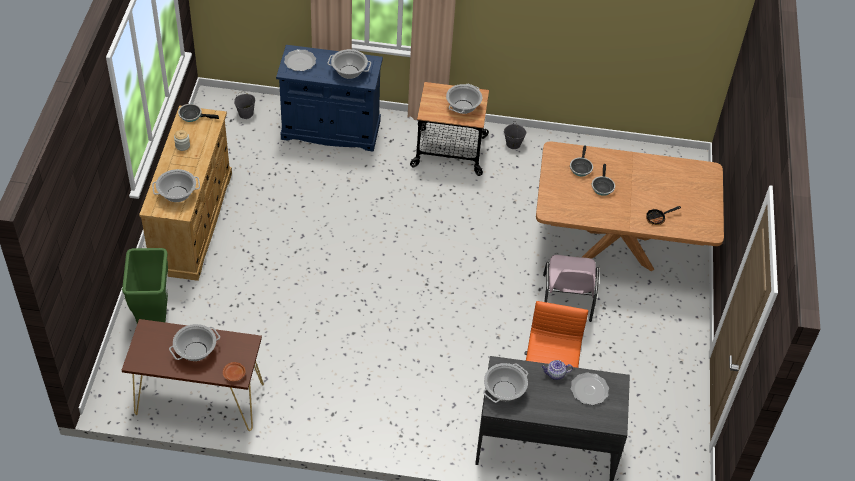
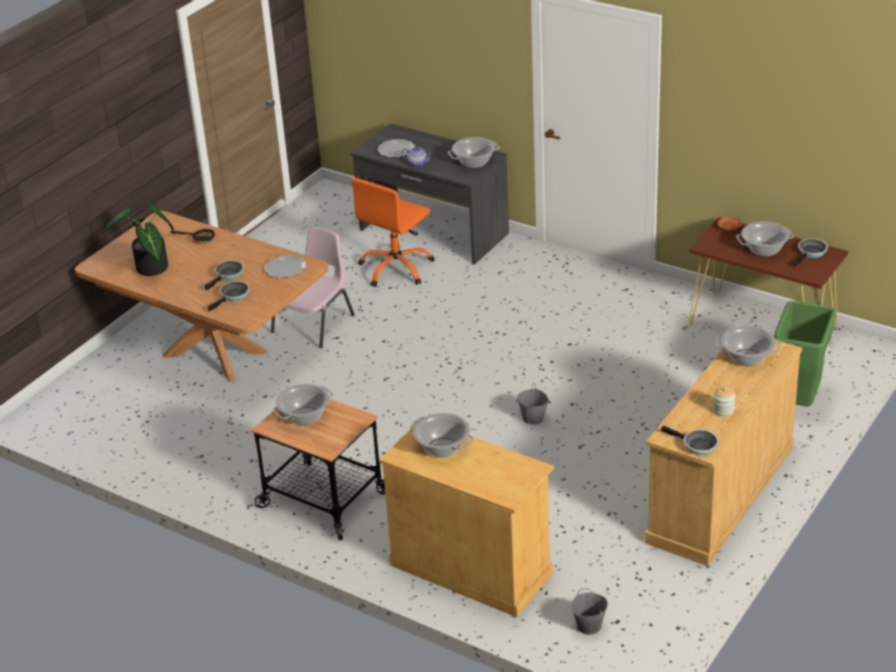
camera: 150 degrees left, 15 degrees down
(153, 358) = (811, 253): none -> frying pan
(300, 61) = (506, 478): plate -> plate (285, 268)
(331, 130) = (471, 569): blue cabinet -> beige cabinet
(513, 144) = (231, 488): grey bucket -> grey bucket (533, 418)
(663, 177) = (151, 270): none -> potted plant

